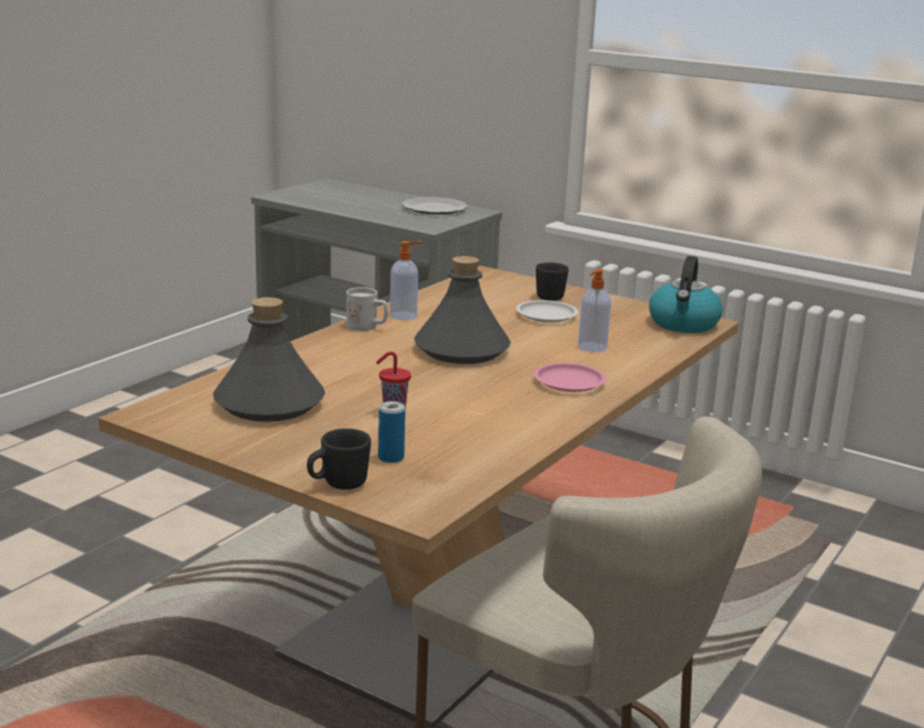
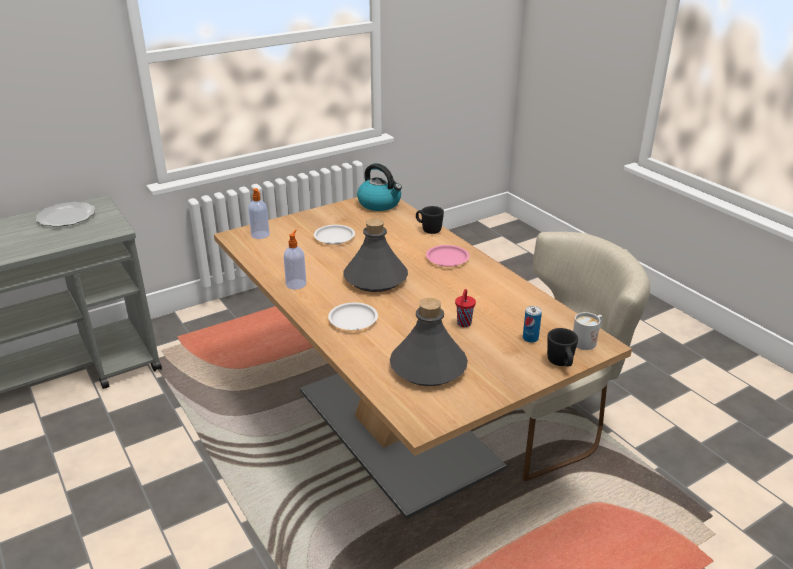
camera: 65 degrees left, 10 degrees up
(347, 353) = (353, 320): none -> white plate
(367, 327) = (308, 302): white mug -> white mug (587, 340)
(550, 296) = (300, 227): black mug -> black mug (428, 229)
(591, 347) = (398, 238): soap dispenser -> soap dispenser (260, 235)

